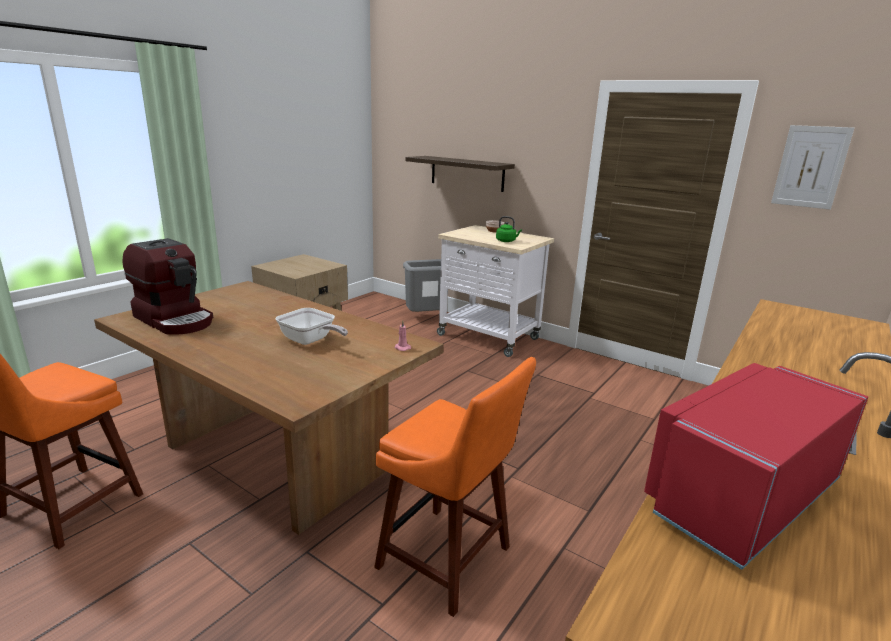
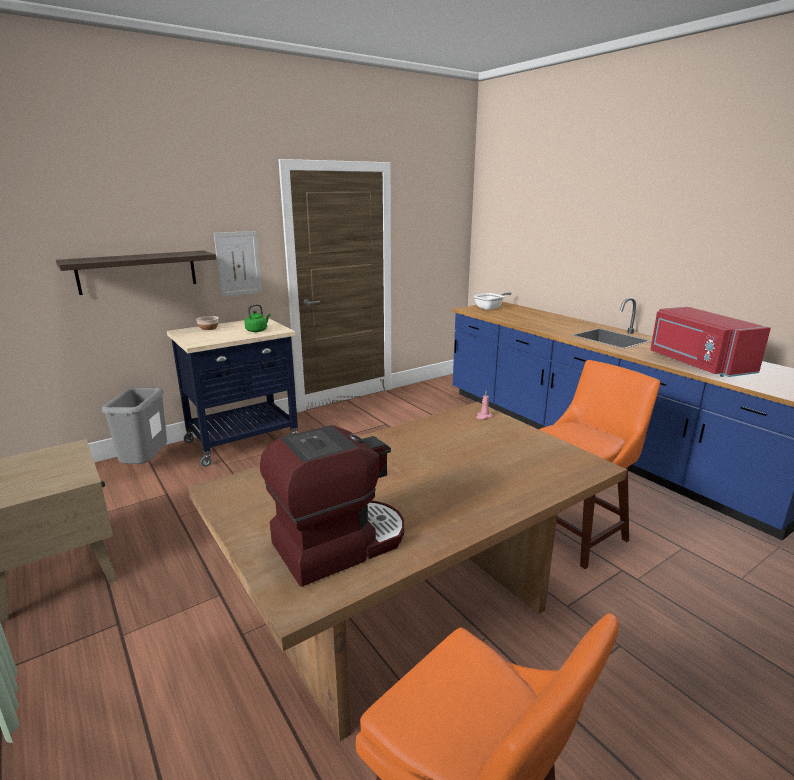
camera: 70 degrees left, 0 degrees up
(310, 341) = (455, 453): frying pan -> frying pan (490, 308)
(489, 337) = (243, 441): white cart -> blue cart
(810, 167) = (425, 220): picture -> picture (238, 263)

